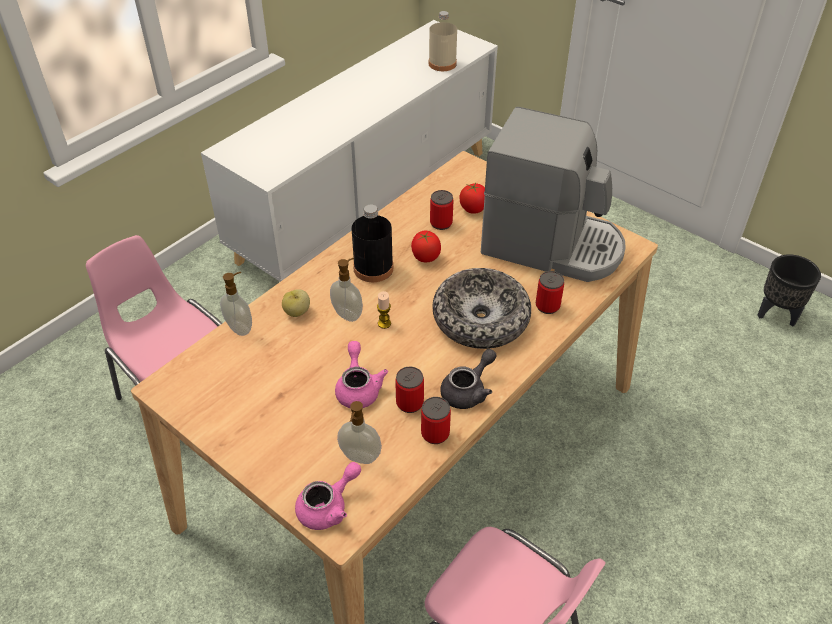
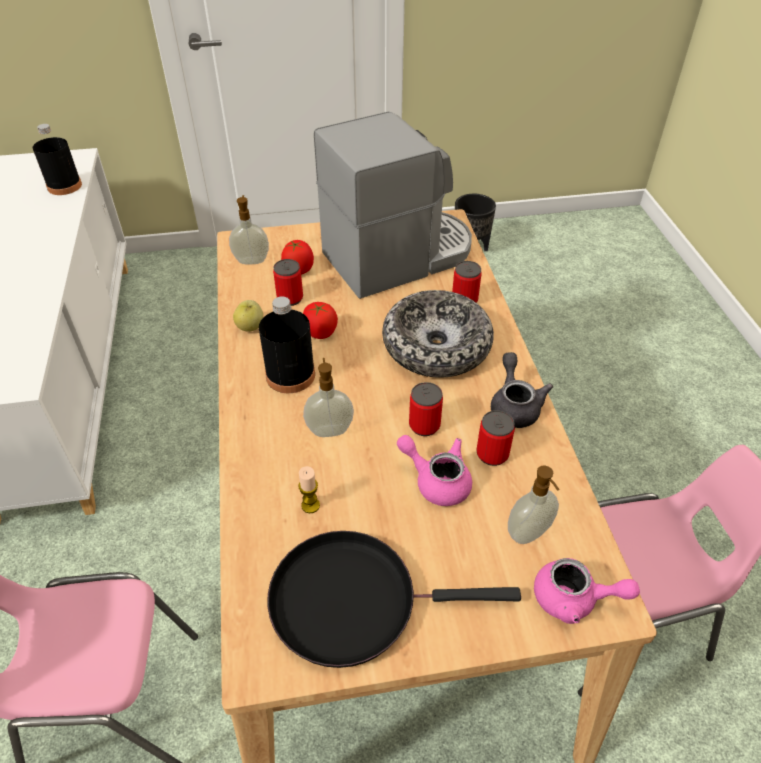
camera: 50 degrees left, 0 degrees up
(235, 401) = (353, 601): none -> black frying pan
(240, 327) = (247, 530): soap dispenser -> soap dispenser (251, 260)
(297, 312) = (281, 468): apple -> apple (250, 327)
(328, 507) = (574, 599): pink teapot -> pink teapot turned 105 degrees clockwise
(384, 323) = (372, 411): candle -> candle (310, 505)
(435, 434) = (546, 459): can -> can (424, 425)
(442, 64) = (64, 186): beige bottle -> black bottle

